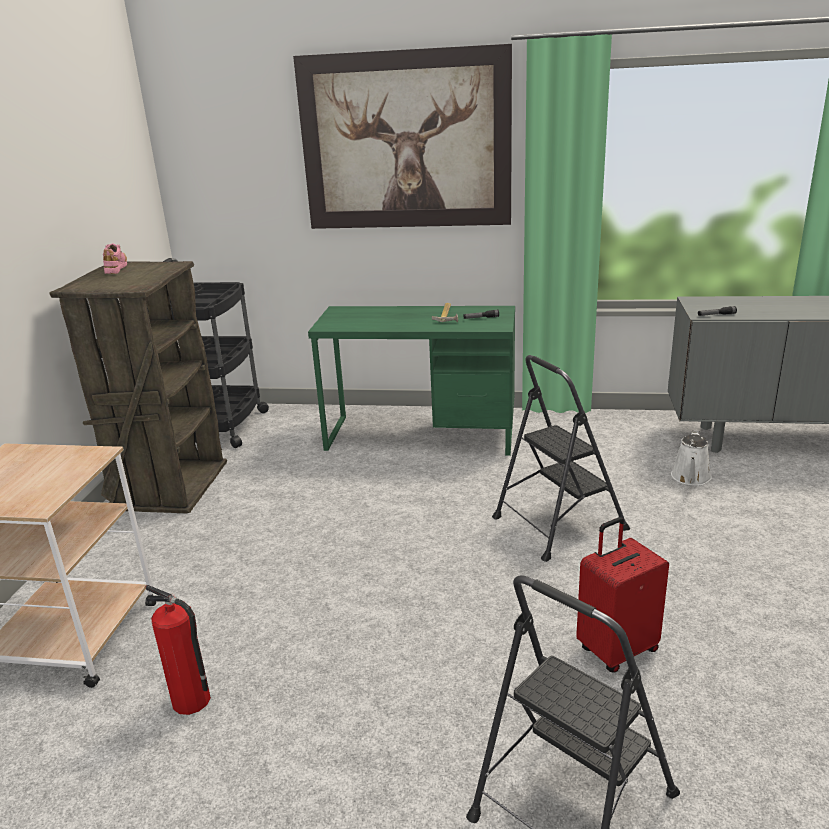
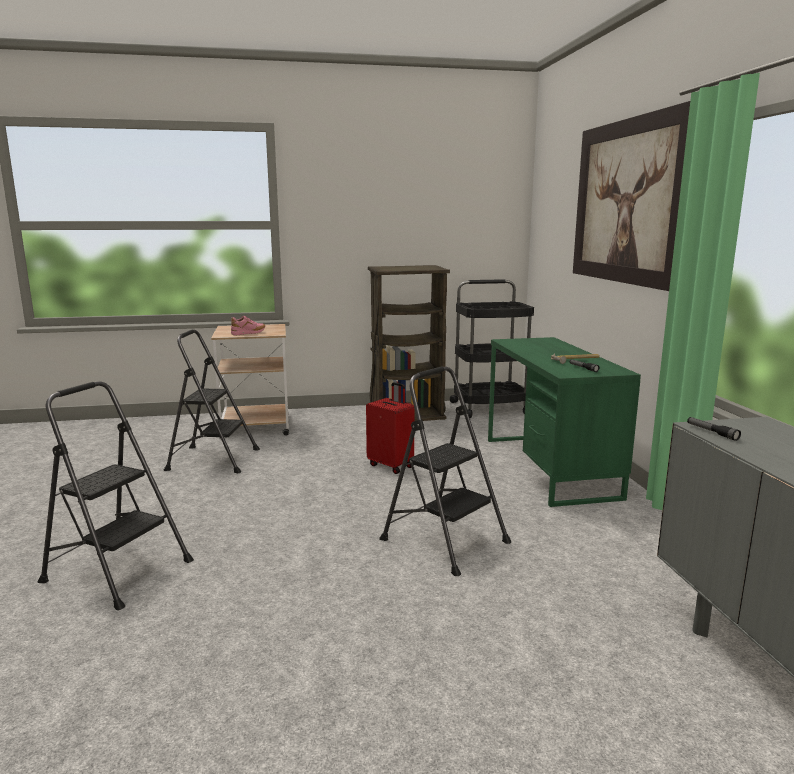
camera: 70 degrees right, 10 degrees down
(117, 269) = (418, 266): pink shoe -> pink shoe (248, 333)
(192, 700) = (211, 459): fire extinguisher -> black step ladder
(616, 649) = (270, 577): red suitcase -> red suitcase (391, 465)
(690, 478) = (599, 612): white watering can -> none

